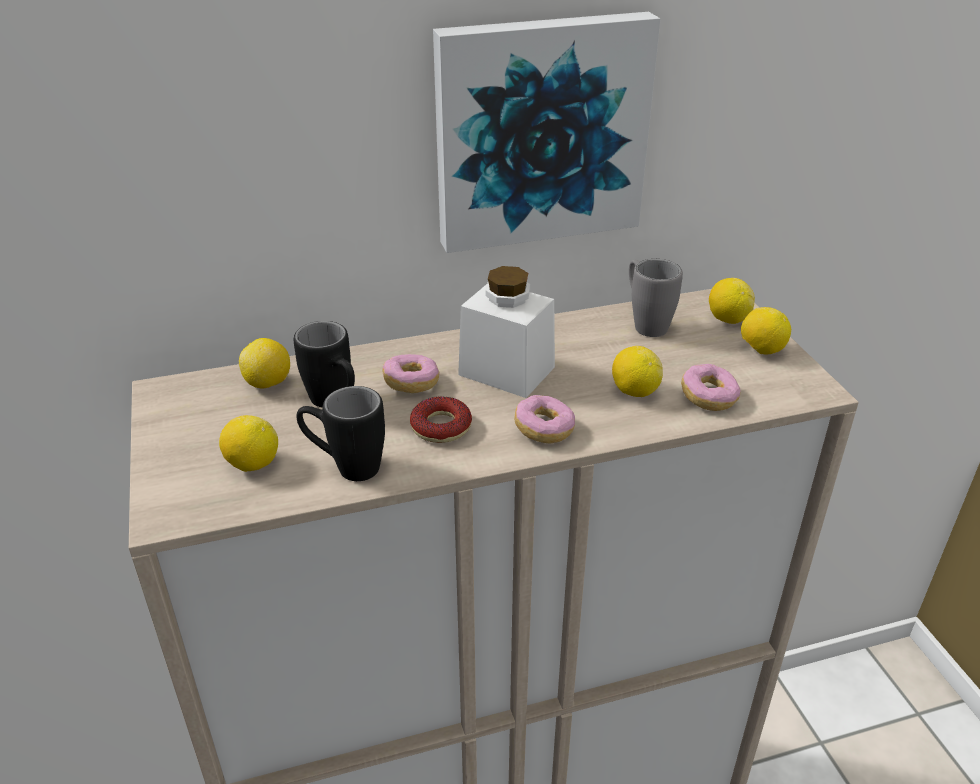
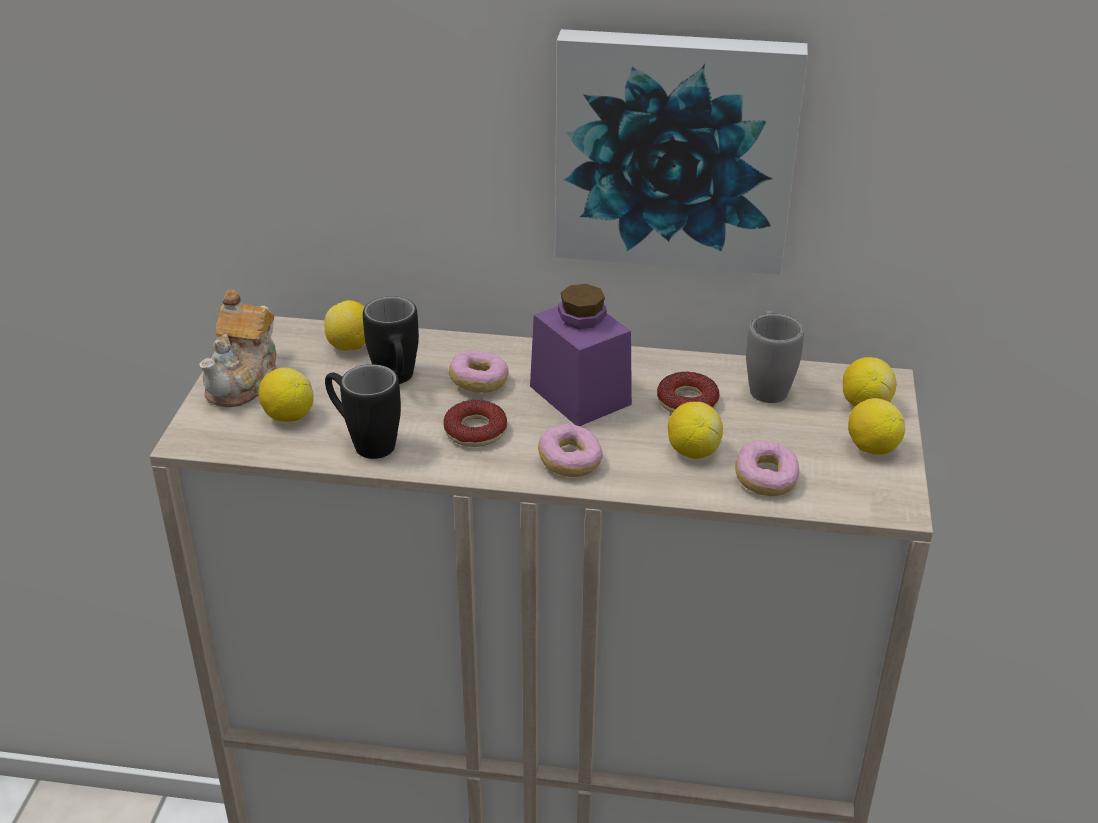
camera: 25 degrees right, 0 degrees up
(184, 443) = (245, 381): none -> teapot
(506, 371) = (580, 395): white jar -> purple jar
(596, 352) = (687, 401): none -> donut

